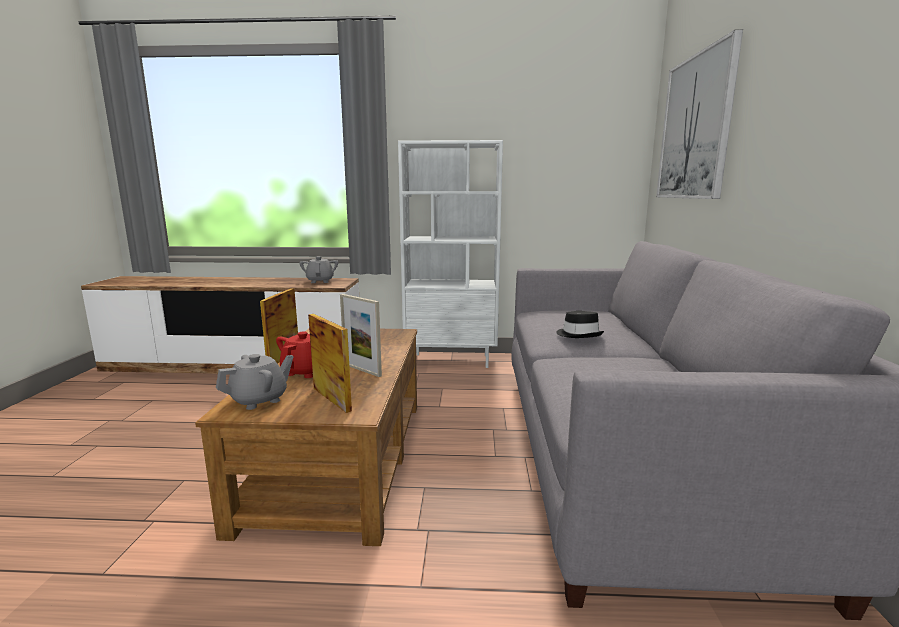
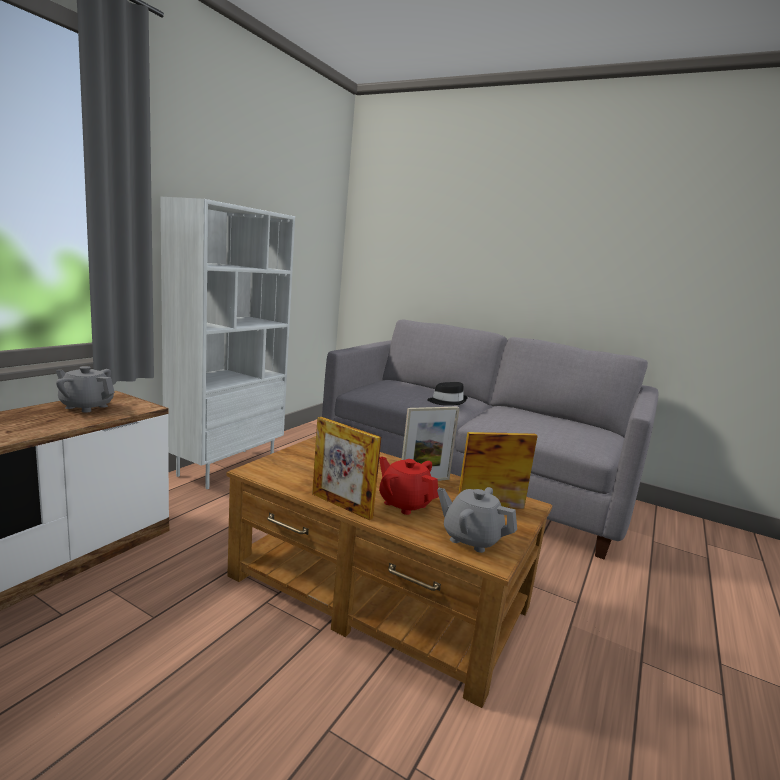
camera: 65 degrees left, 0 degrees up
(259, 400) = (471, 539): grey teapot -> grey teapot turned 45 degrees counterclockwise
(695, 127) = (420, 232): picture -> none

